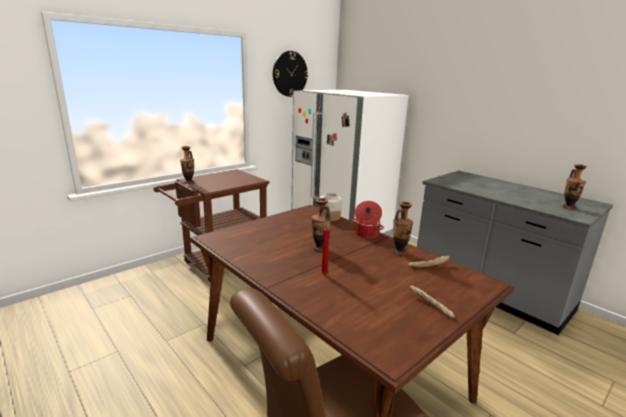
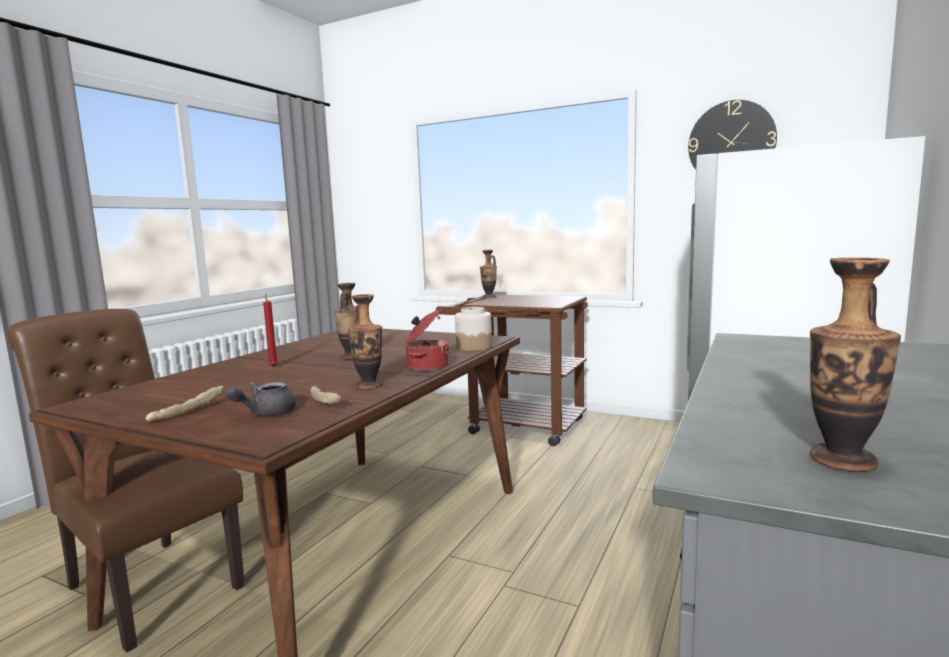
camera: 70 degrees right, 10 degrees down
(441, 282) = (265, 413): none -> grey teapot

